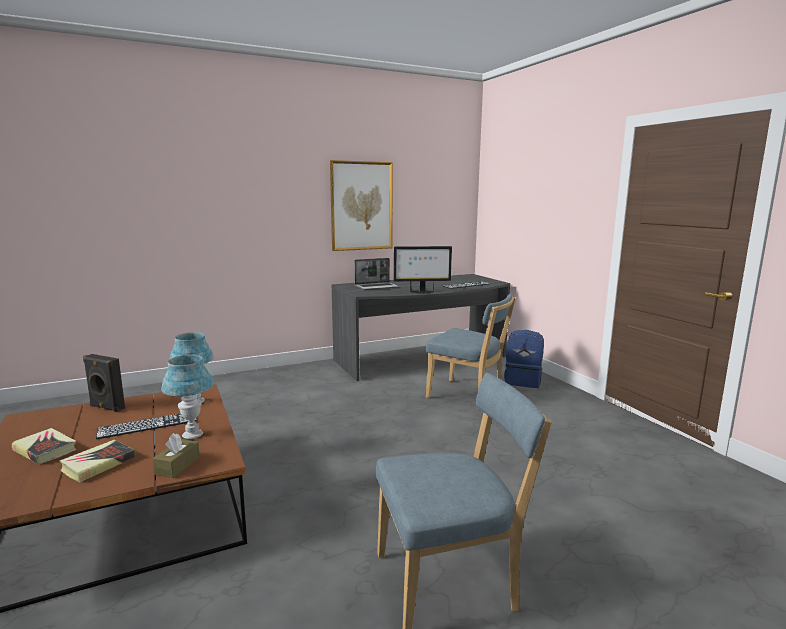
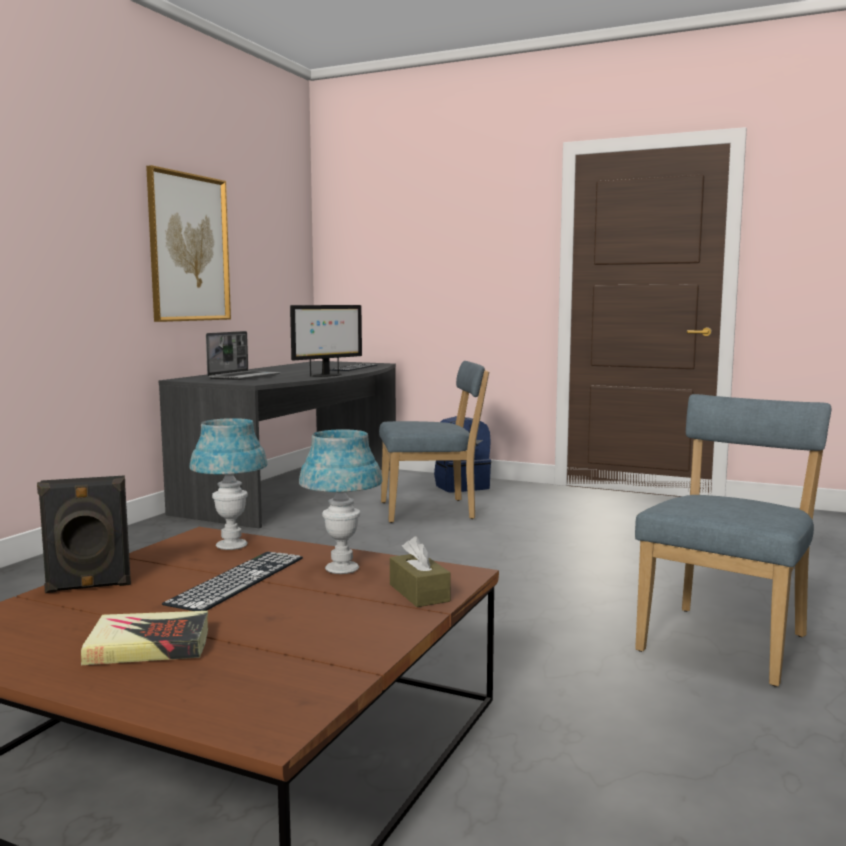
camera: 40 degrees left, 5 degrees down
(98, 464) = (301, 626): book -> none

